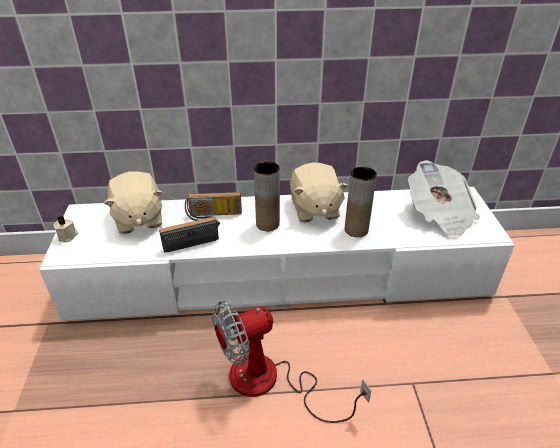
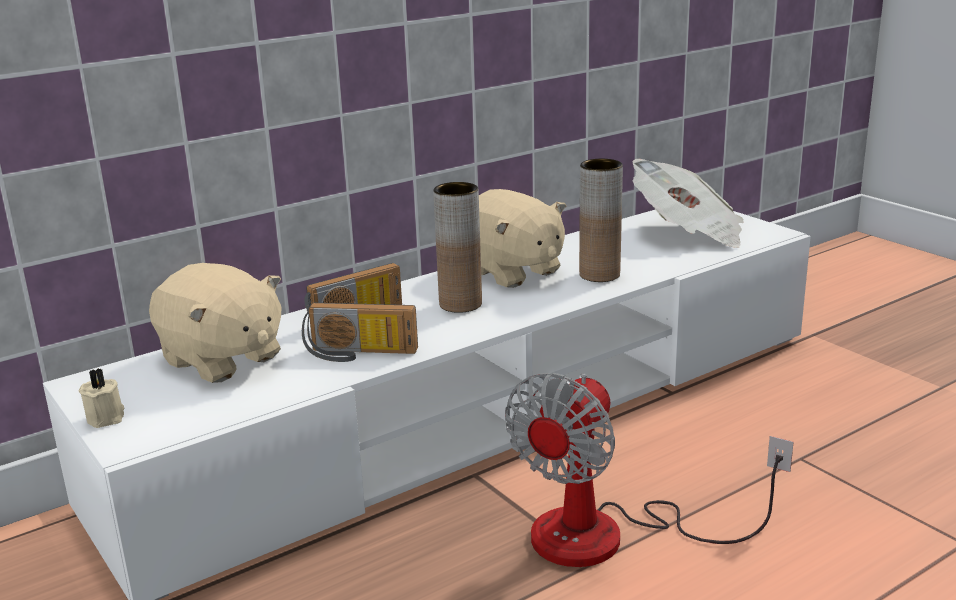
camera: 30 degrees left, 15 degrees down
(192, 240) = (359, 354): radio -> radio turned 120 degrees counterclockwise

